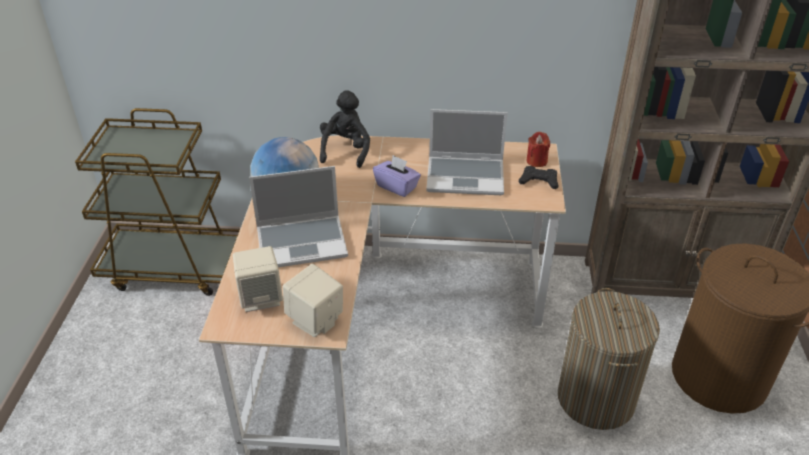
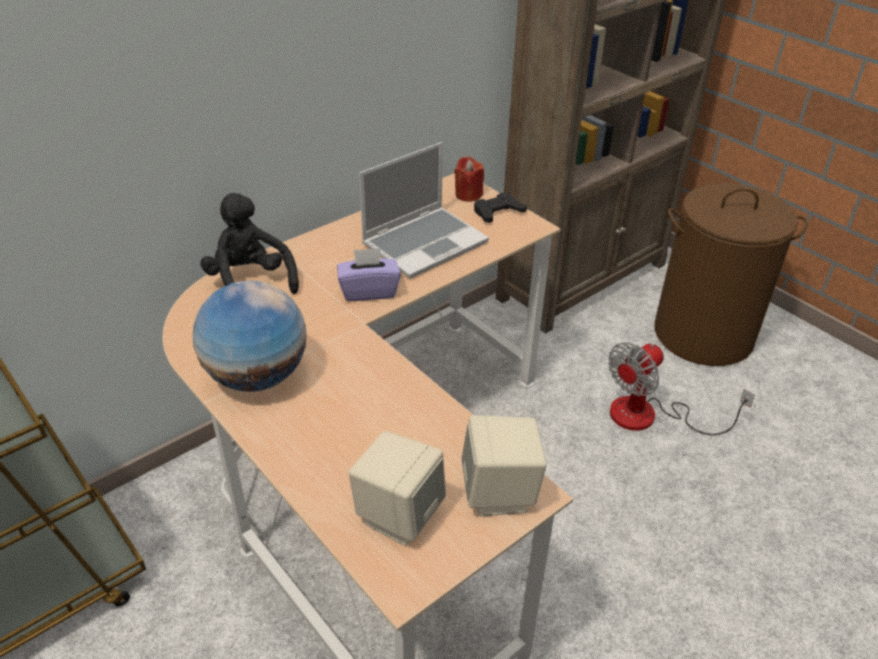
camera: 45 degrees left, 0 degrees up
(303, 242) = (352, 415): laptop -> none
(596, 399) = (649, 416): laundry basket -> fan

